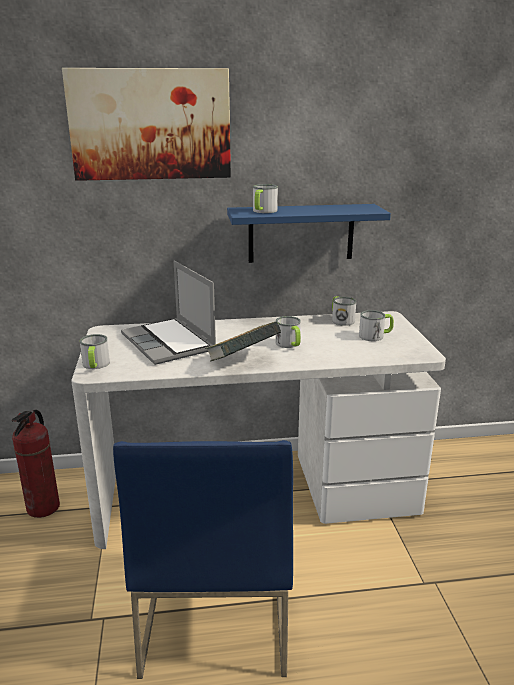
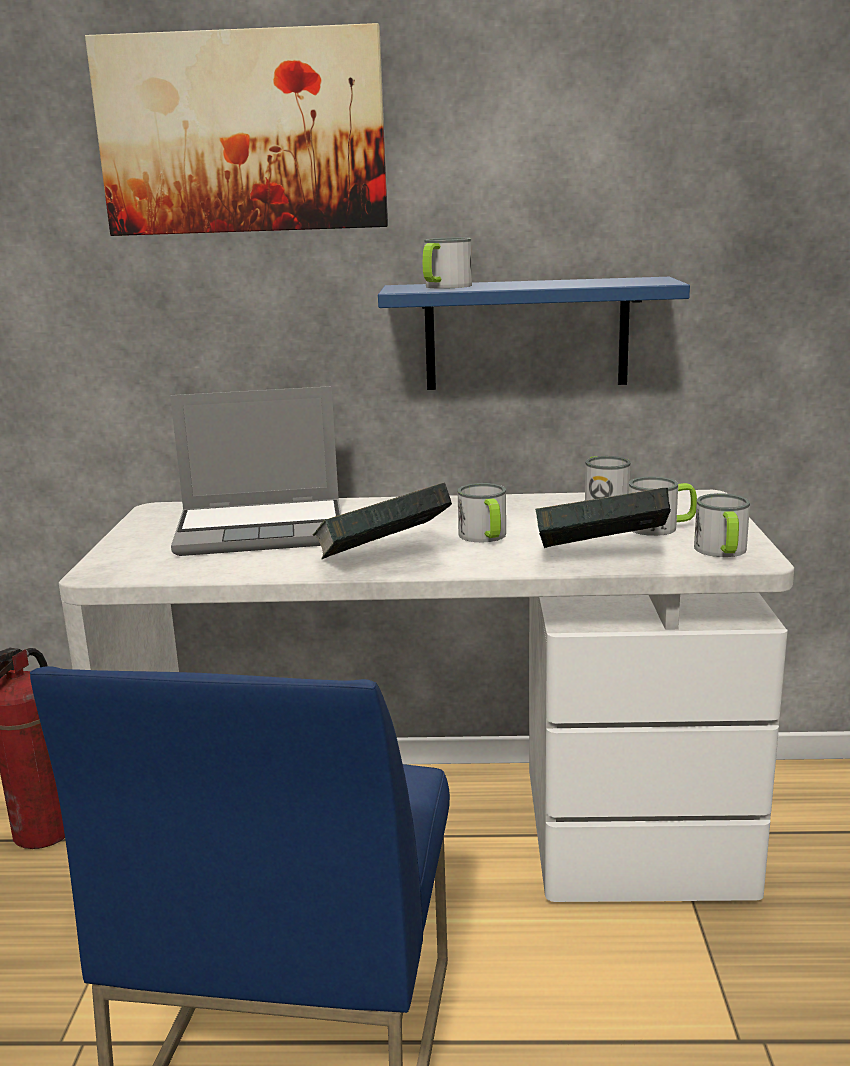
camera: 10 degrees right, 5 degrees down
(95, 365) = (113, 560): mug -> mug (722, 552)
(170, 343) = (263, 530): laptop -> laptop turned 75 degrees counterclockwise
(352, 356) = (600, 558): none -> book

